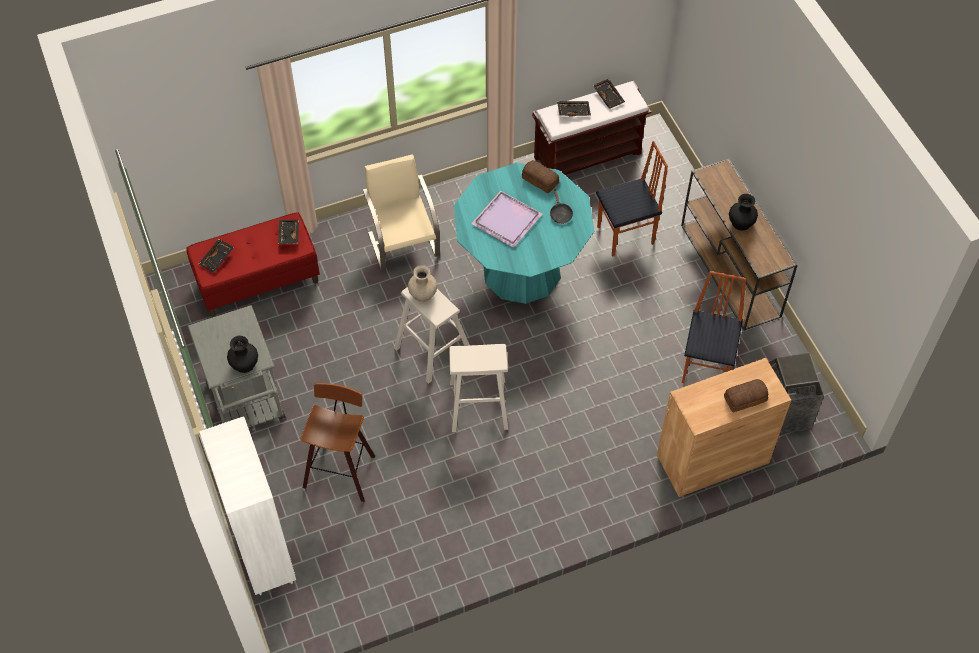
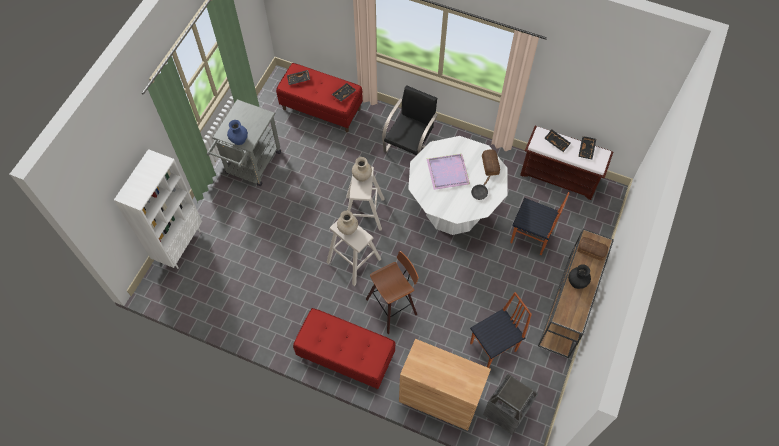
camera: 45 degrees right, 5 degrees up
(244, 364) = (238, 139): black vase -> blue vase
(341, 470) = (256, 234): stool -> stool (393, 307)
(403, 243) = (410, 146): beige chair -> black chair
(471, 357) = (348, 228): none -> beige vase
(521, 270) = (453, 210): turquoise dining table -> white dining table
(580, 504) = (345, 357): none -> red bench
(746, 399) = (451, 381): bread -> bread (591, 251)

